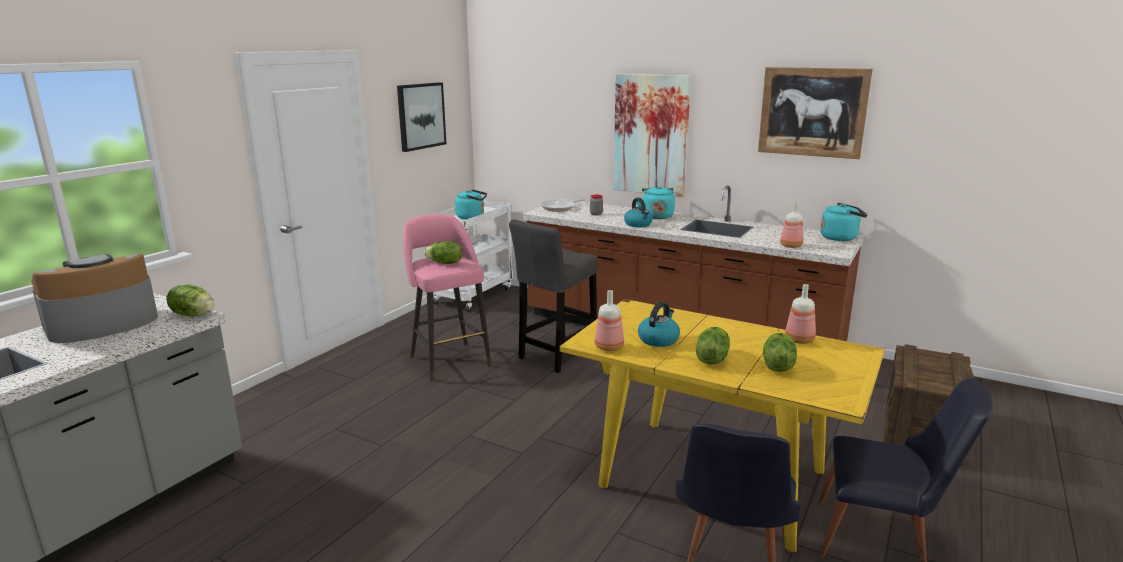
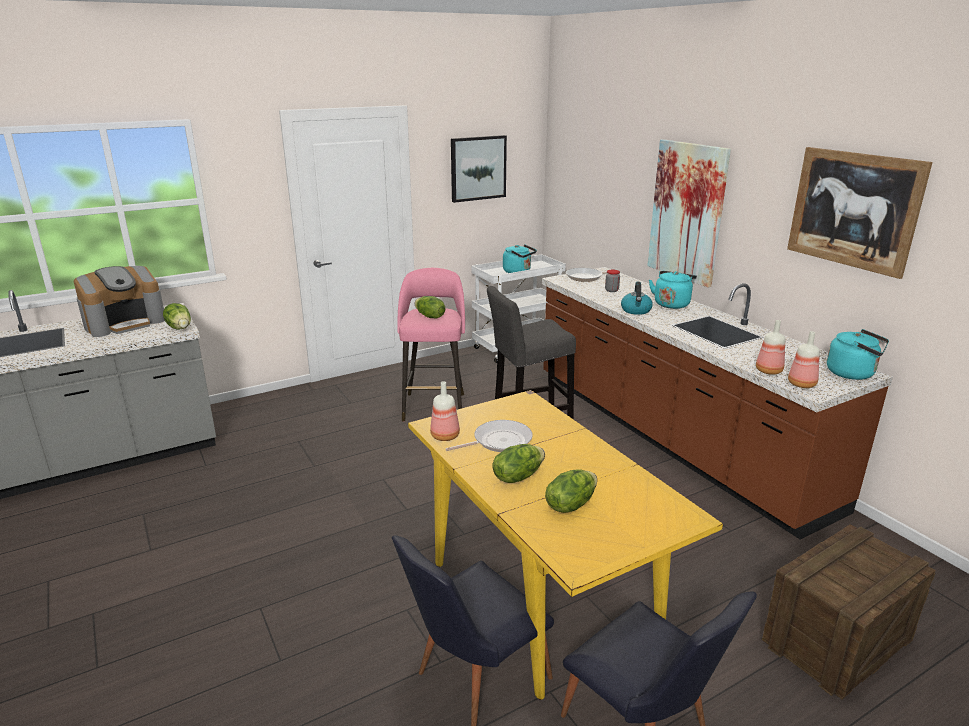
camera: 30 degrees right, 5 degrees up
(102, 324) = (125, 323): coffee machine -> coffee machine turned 150 degrees clockwise
(658, 339) = (499, 441): kettle -> frying pan
(800, 340) = (639, 484): bottle -> bottle (802, 384)

